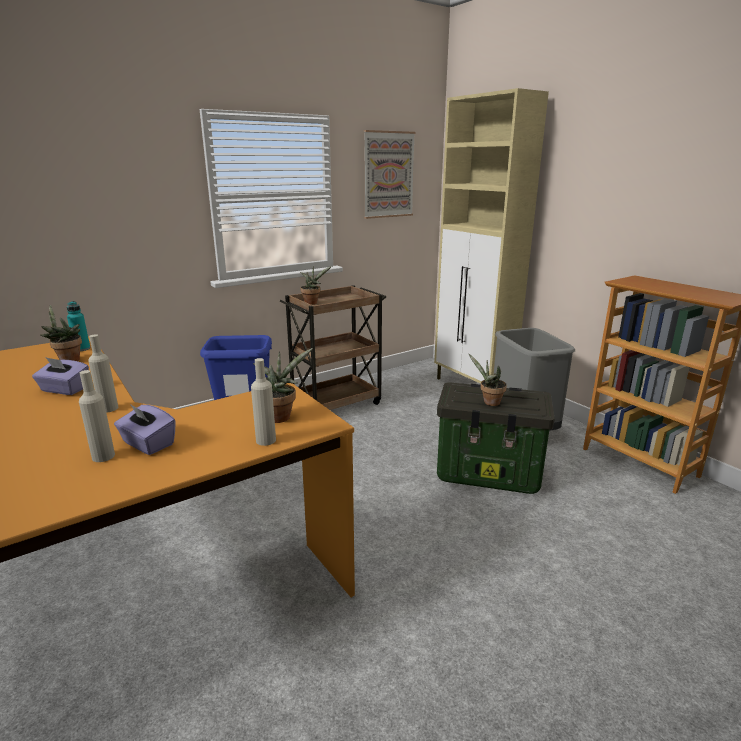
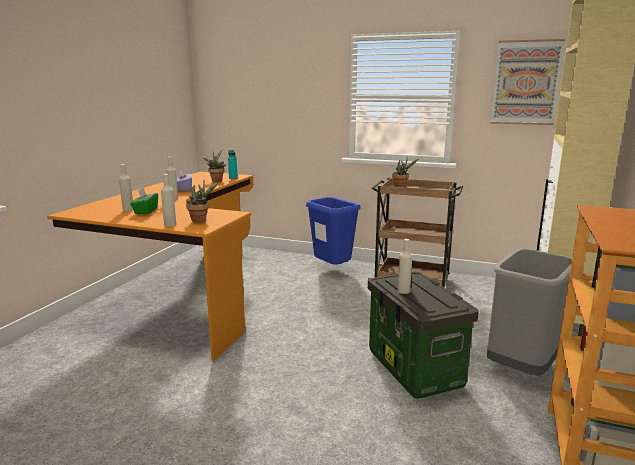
camera: 55 degrees right, 5 degrees down
(148, 444) = (145, 211): purple tissue box -> green tissue box
(489, 402) = (403, 291): potted plant -> beige bottle

